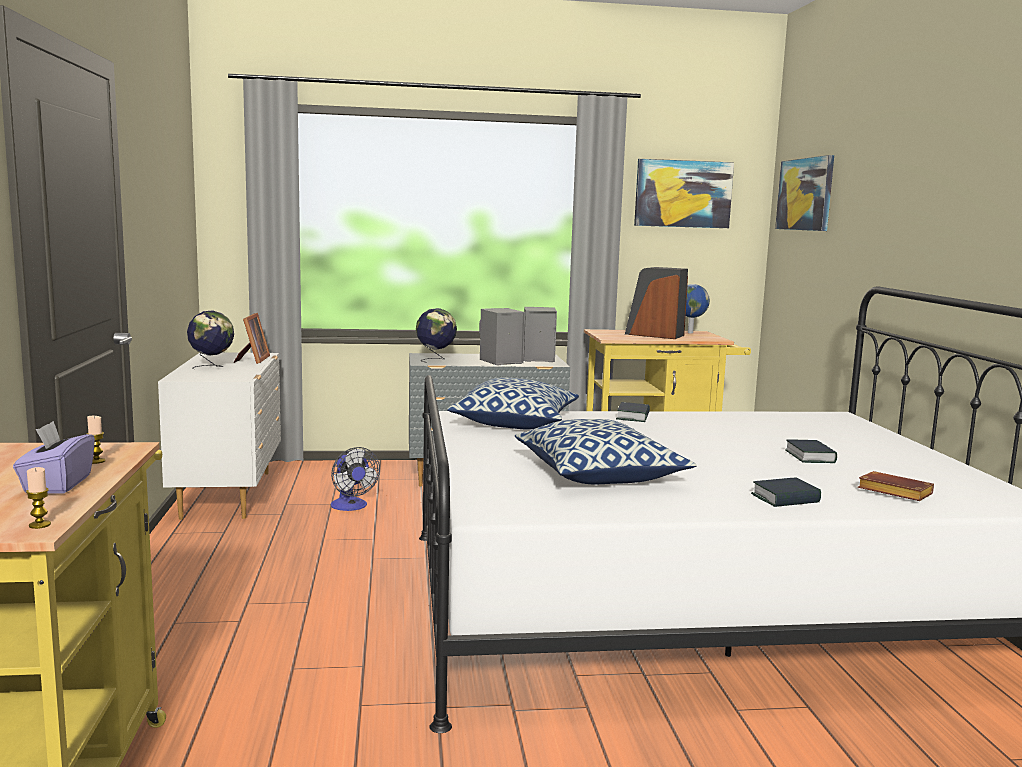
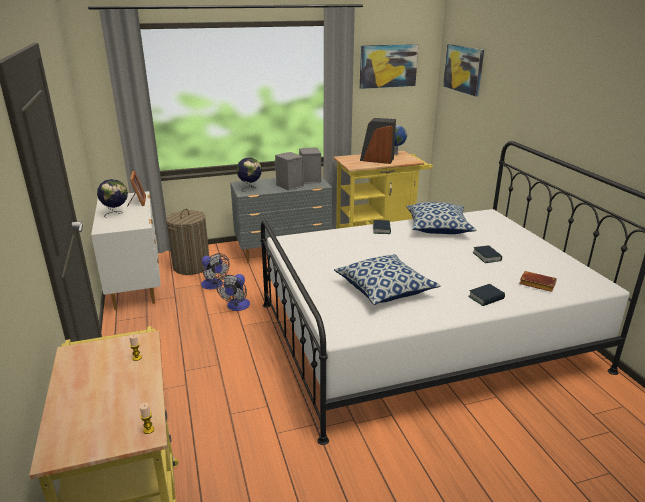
camera: 10 degrees left, 15 degrees up
(57, 484) = (130, 387): purple tissue box -> none
(327, 482) = (191, 266): none -> laundry basket
(375, 535) = (237, 307): none -> fan
(515, 423) = (319, 244): pillow -> pillow (438, 228)

